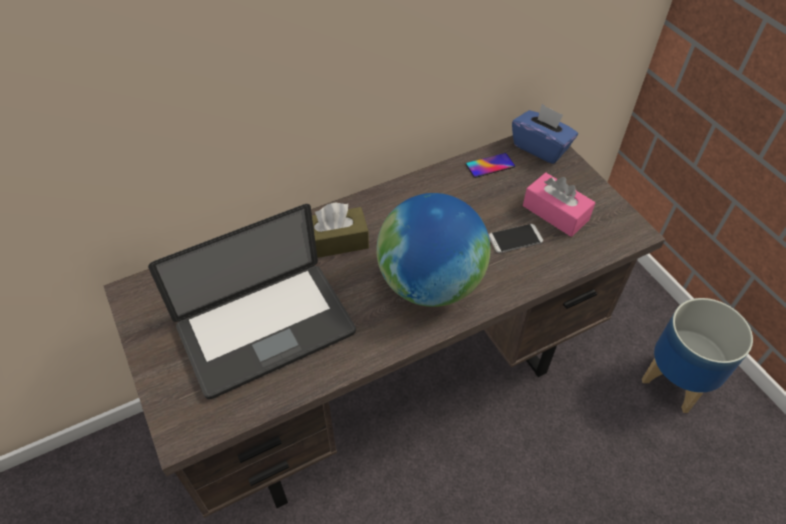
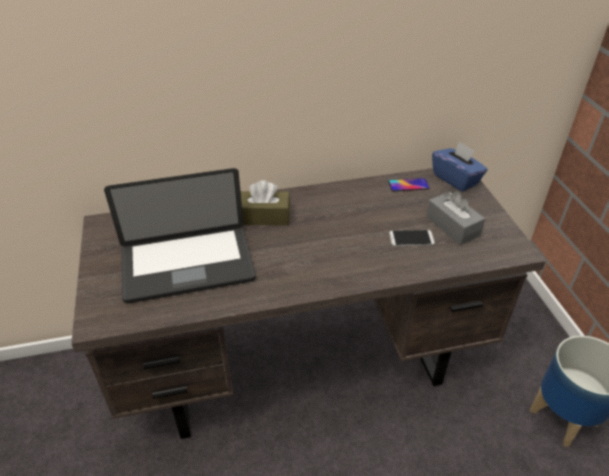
camera: 15 degrees right, 10 degrees down
(431, 284) = (329, 258): globe -> none
(555, 213) = (452, 226): pink tissue box -> grey tissue box

